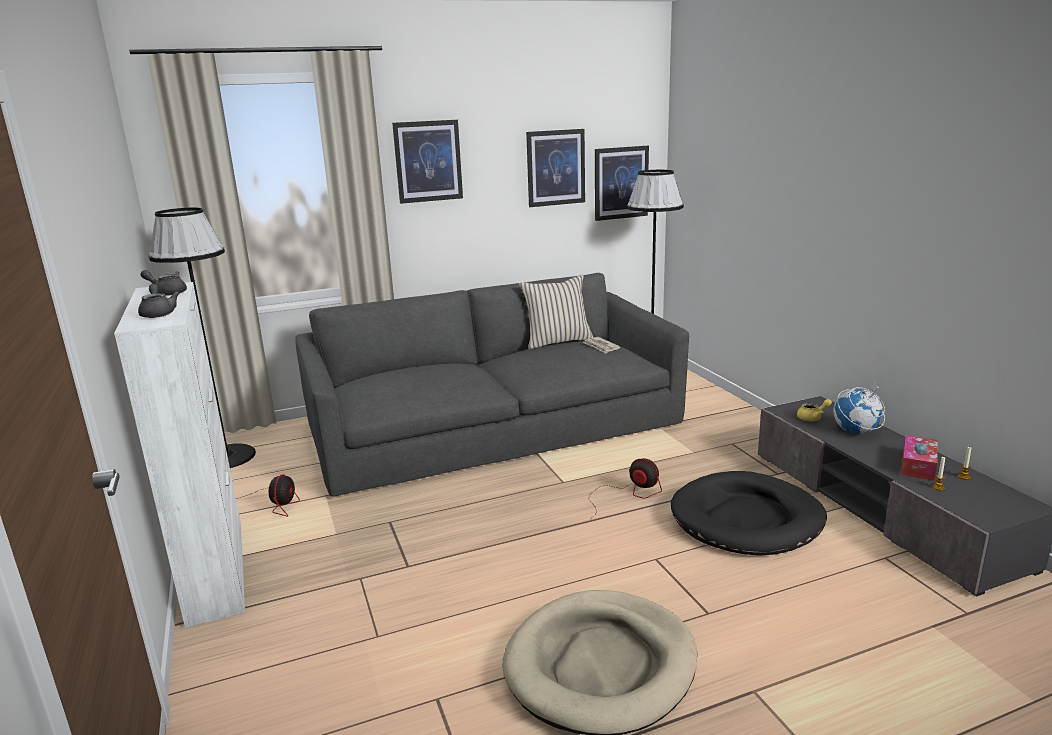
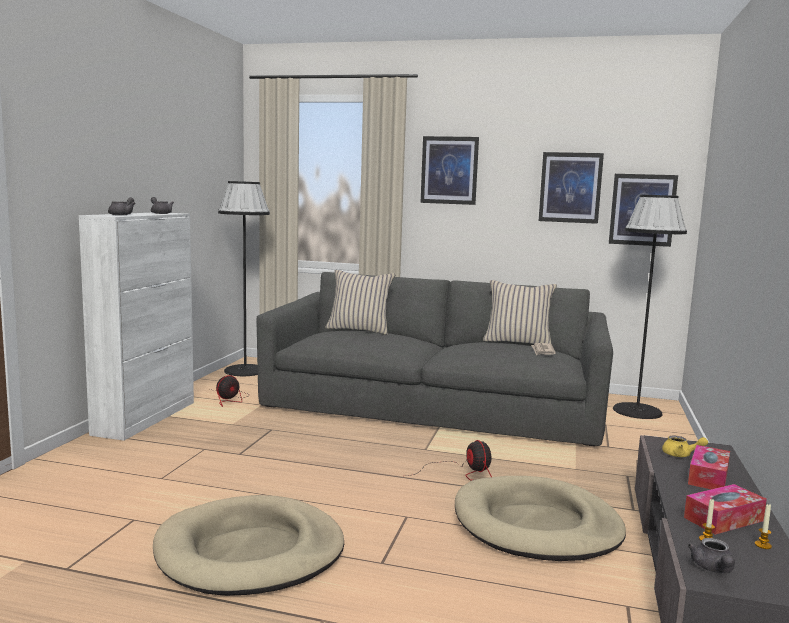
camera: 35 degrees right, 10 degrees down
(396, 371) = (359, 330): none -> beige pillow
(747, 519) = (536, 525): black dog bed -> beige dog bed
(856, 432) = (708, 477): globe -> tissue box
(975, 509) = (713, 569): none -> grey teapot

